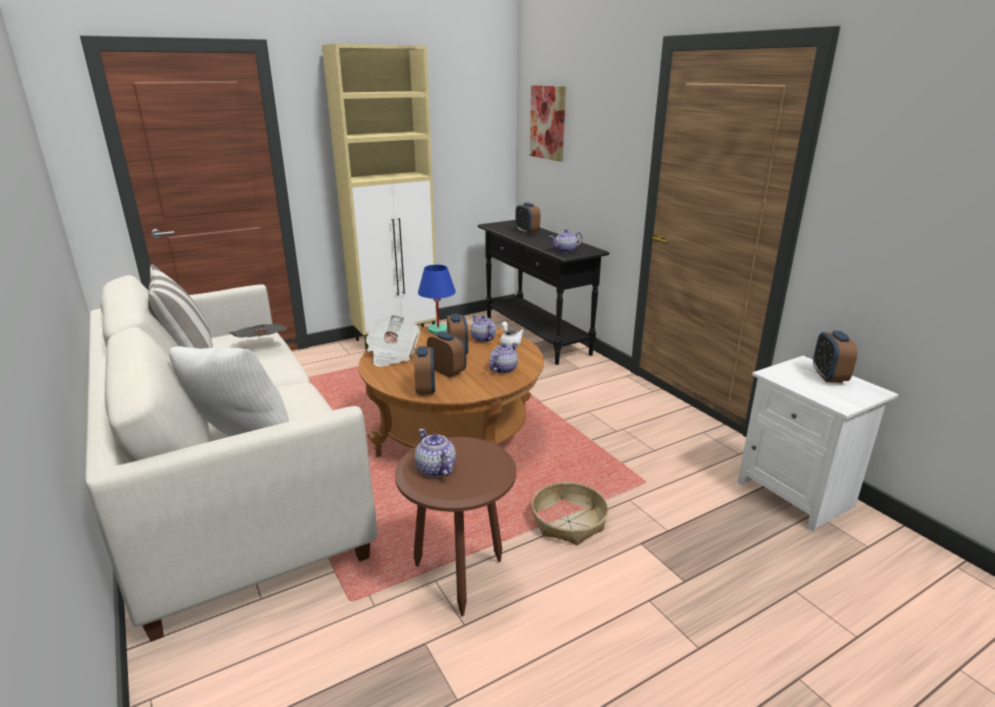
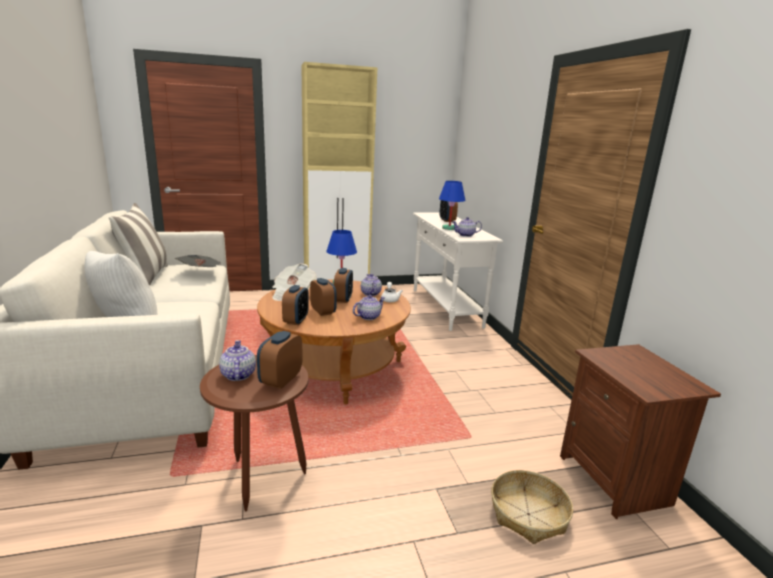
camera: 15 degrees right, 5 degrees down
(536, 337) = (445, 308): black console table -> white console table
(539, 243) = (449, 228): none -> blue table lamp
(548, 122) = (474, 134): picture -> none
(568, 521) = (383, 455): basket -> basket (528, 514)
(796, 494) = (615, 480): white nightstand -> brown nightstand
(829, 376) = (653, 366): alarm clock -> alarm clock (280, 380)

